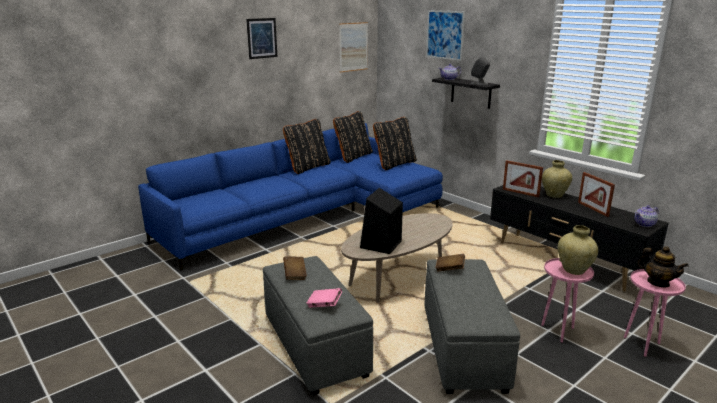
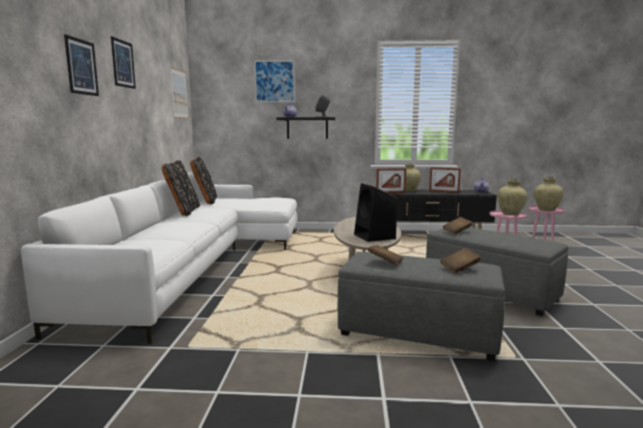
camera: 45 degrees left, 10 degrees down
(208, 53) = (81, 67): none -> picture
(308, 216) = (199, 263): blue sofa -> white sofa
(324, 305) = (460, 268): pink book -> brown book
(394, 164) = (255, 199): black pillow -> none
(658, 283) = (546, 210): teapot -> beige vase

